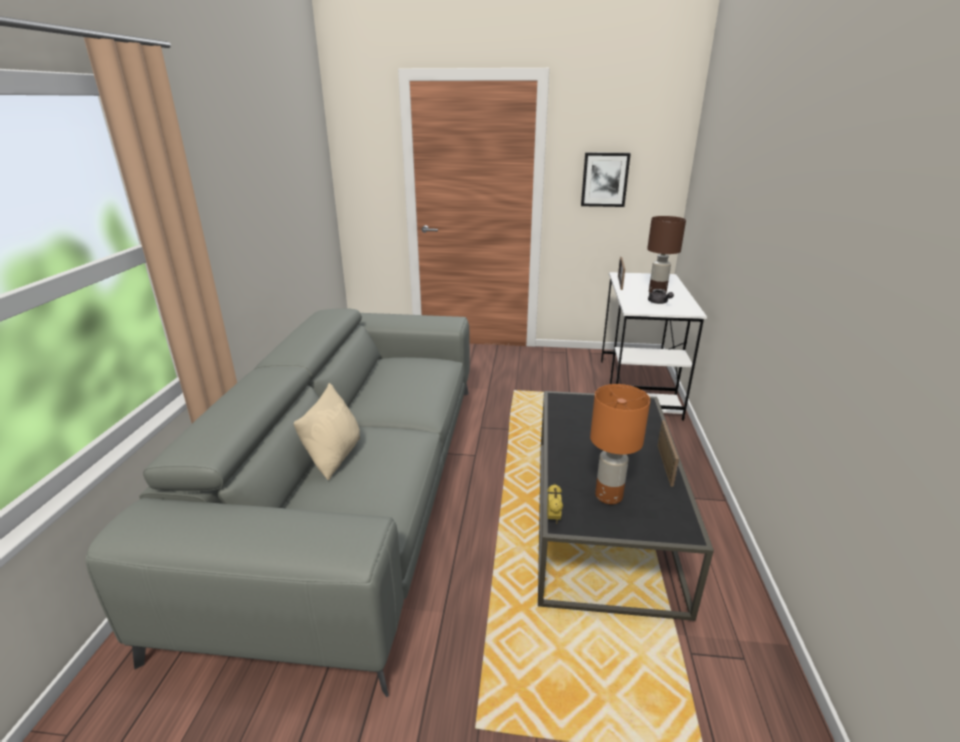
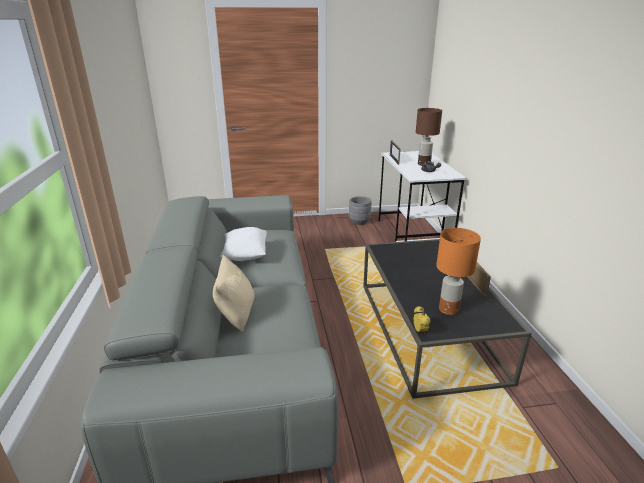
camera: 15 degrees left, 0 degrees up
(385, 386) = (245, 255): none -> white pillow
(575, 360) = (359, 221): none -> grey planter
(604, 179) = (371, 83): picture -> none

